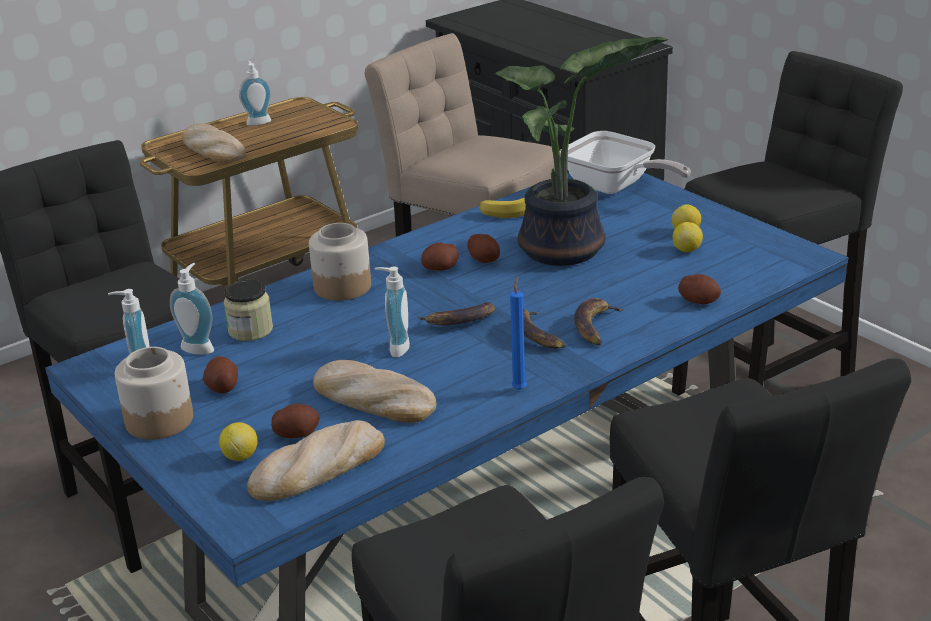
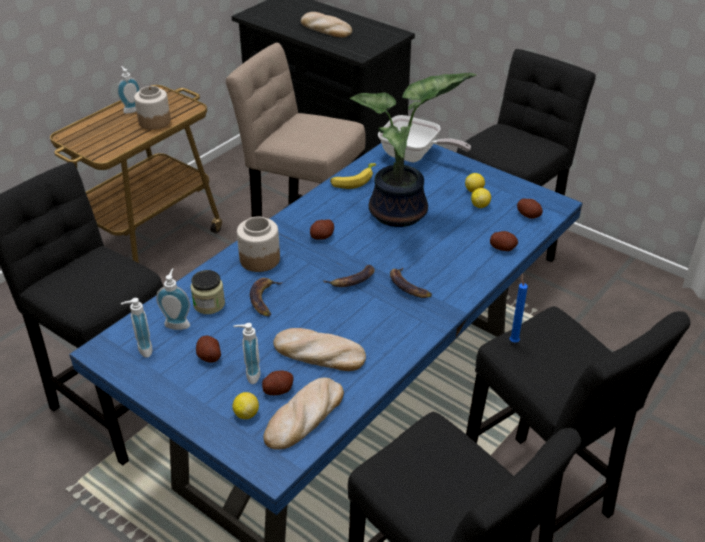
camera: 15 degrees left, 10 degrees up
(159, 420) = (175, 390): jar -> jar (154, 121)
(212, 149) = (107, 138): bread -> bread (325, 28)
(395, 348) = (317, 308): soap dispenser -> soap dispenser (250, 374)
(484, 259) = (349, 226): potato -> potato (528, 215)
(519, 388) = (413, 333): blue candle -> blue candle (513, 340)
(595, 326) = (444, 276): banana -> banana (264, 299)

